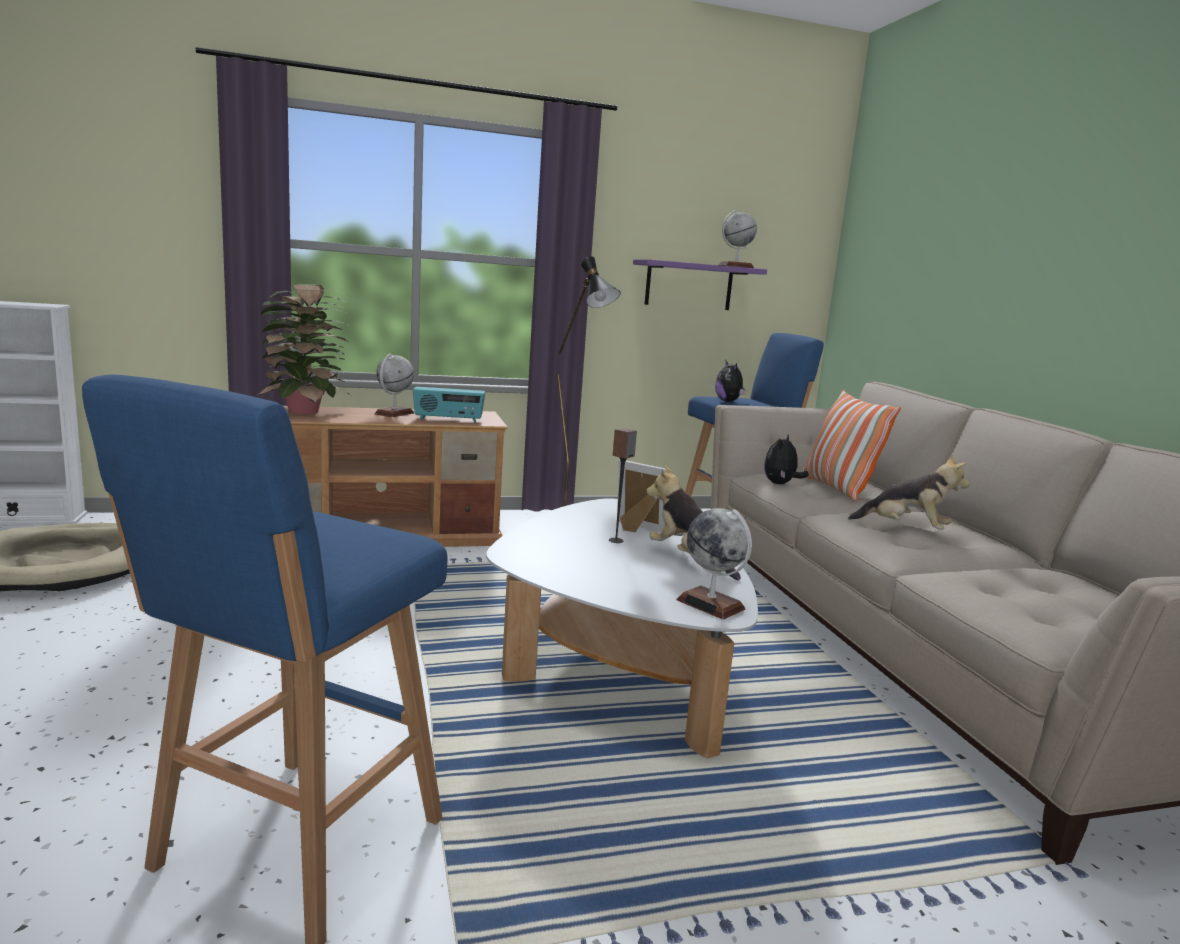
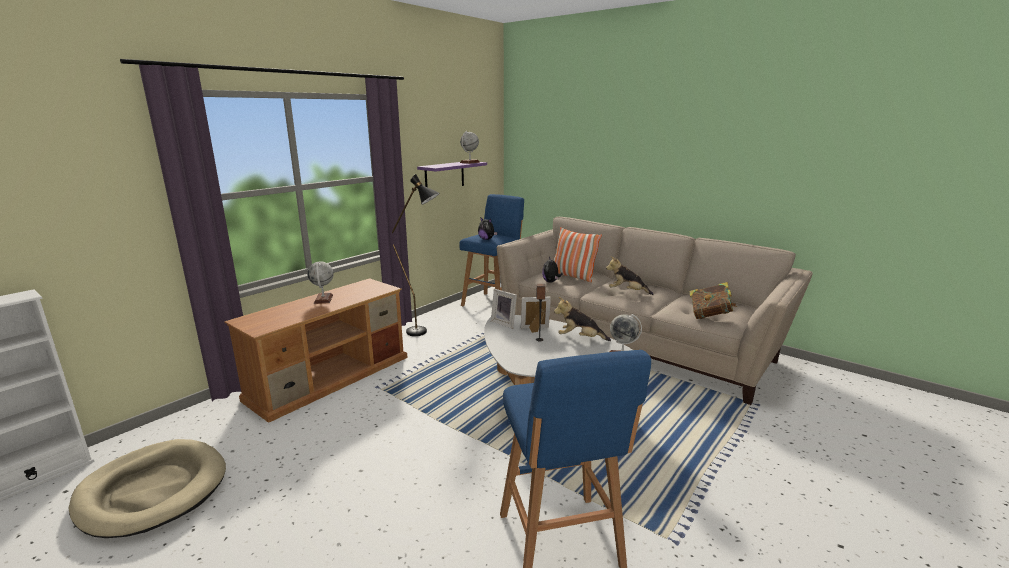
camera: 35 degrees left, 5 degrees up
(304, 412) = (270, 317): potted plant -> none
(448, 420) = (363, 294): radio -> none
(607, 510) = (505, 323): none -> picture frame
(905, 529) = (627, 292): plush toy -> plush toy turned 150 degrees counterclockwise
(1029, 608) = (709, 316): none -> book

